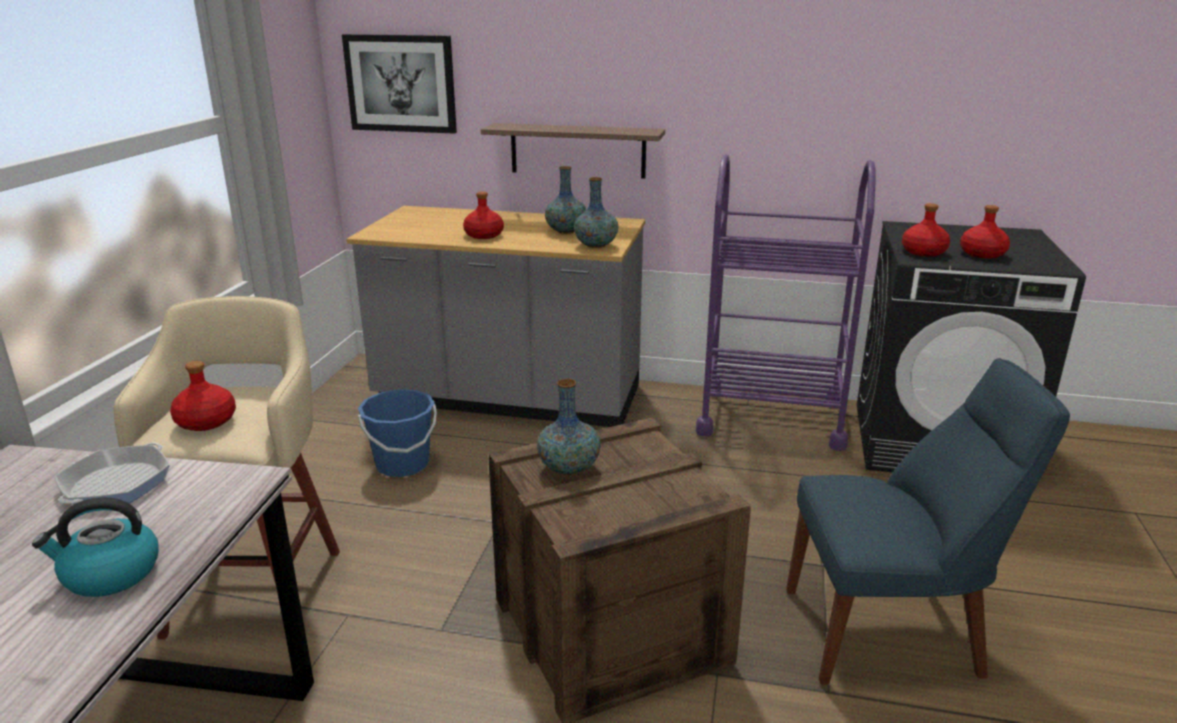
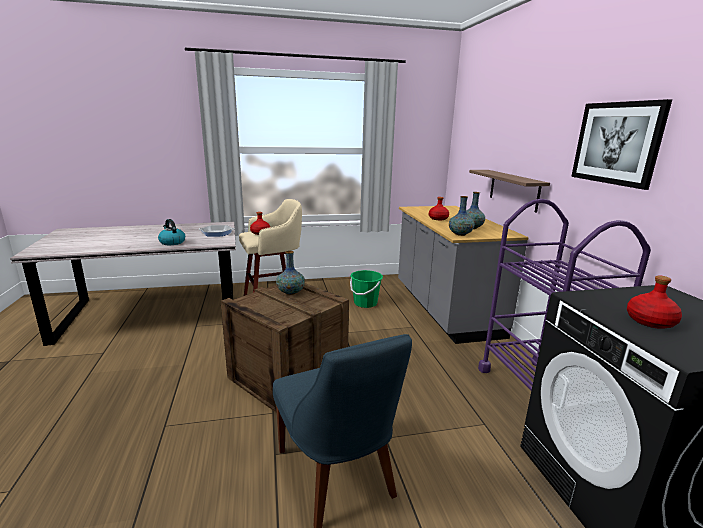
camera: 65 degrees right, 5 degrees down
(401, 83) = (467, 147): picture -> picture (617, 143)
(402, 464) = (365, 303): blue bucket -> green bucket
(923, 252) = (602, 299): red bottle -> none

